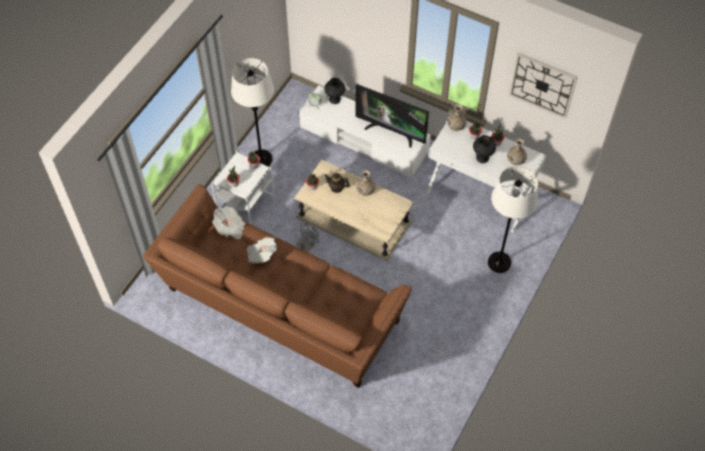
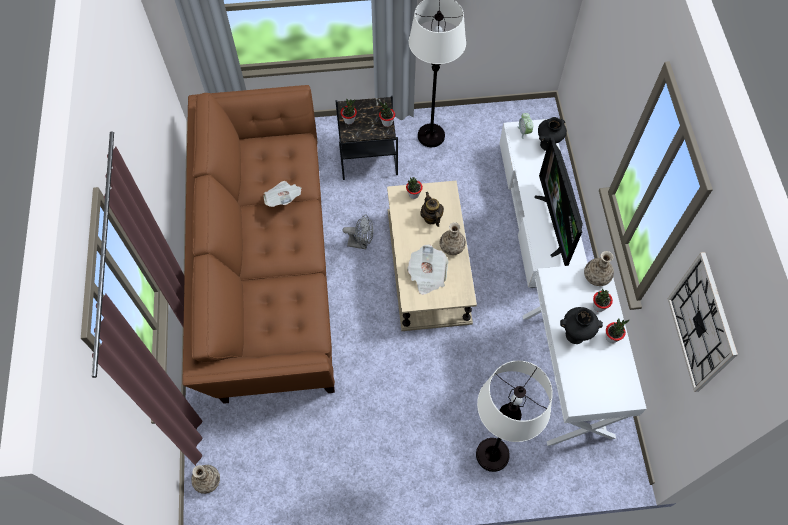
camera: 55 degrees right, 5 degrees up
(230, 228) = (295, 151): newspaper -> newspaper (427, 275)
(246, 203) = (369, 157): white side table -> black side table
(515, 159) = (606, 375): vase -> vase (207, 481)

